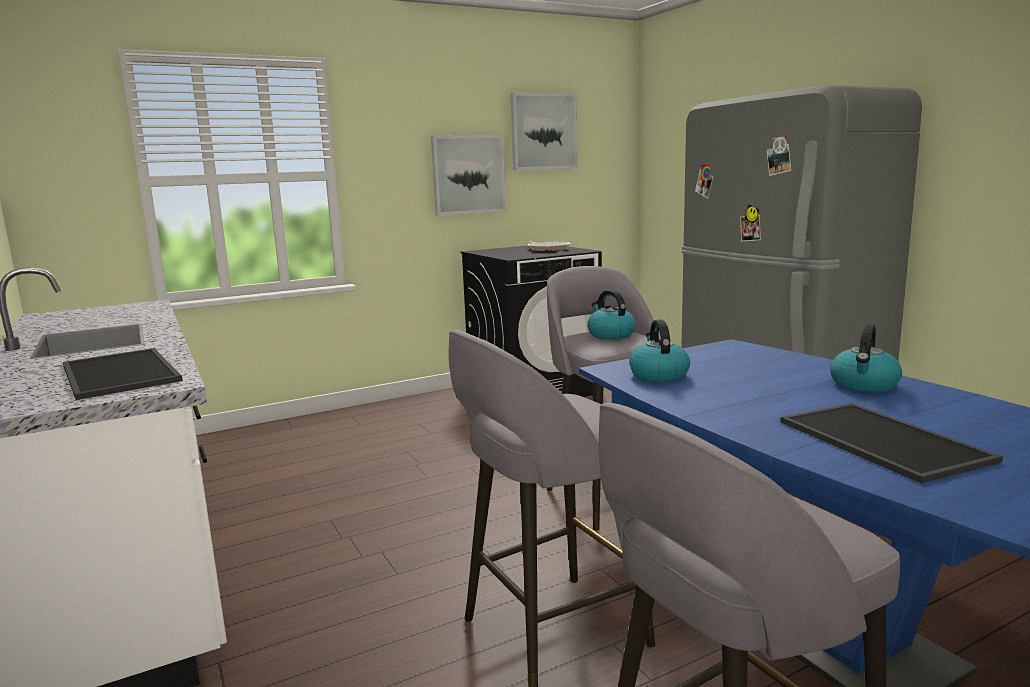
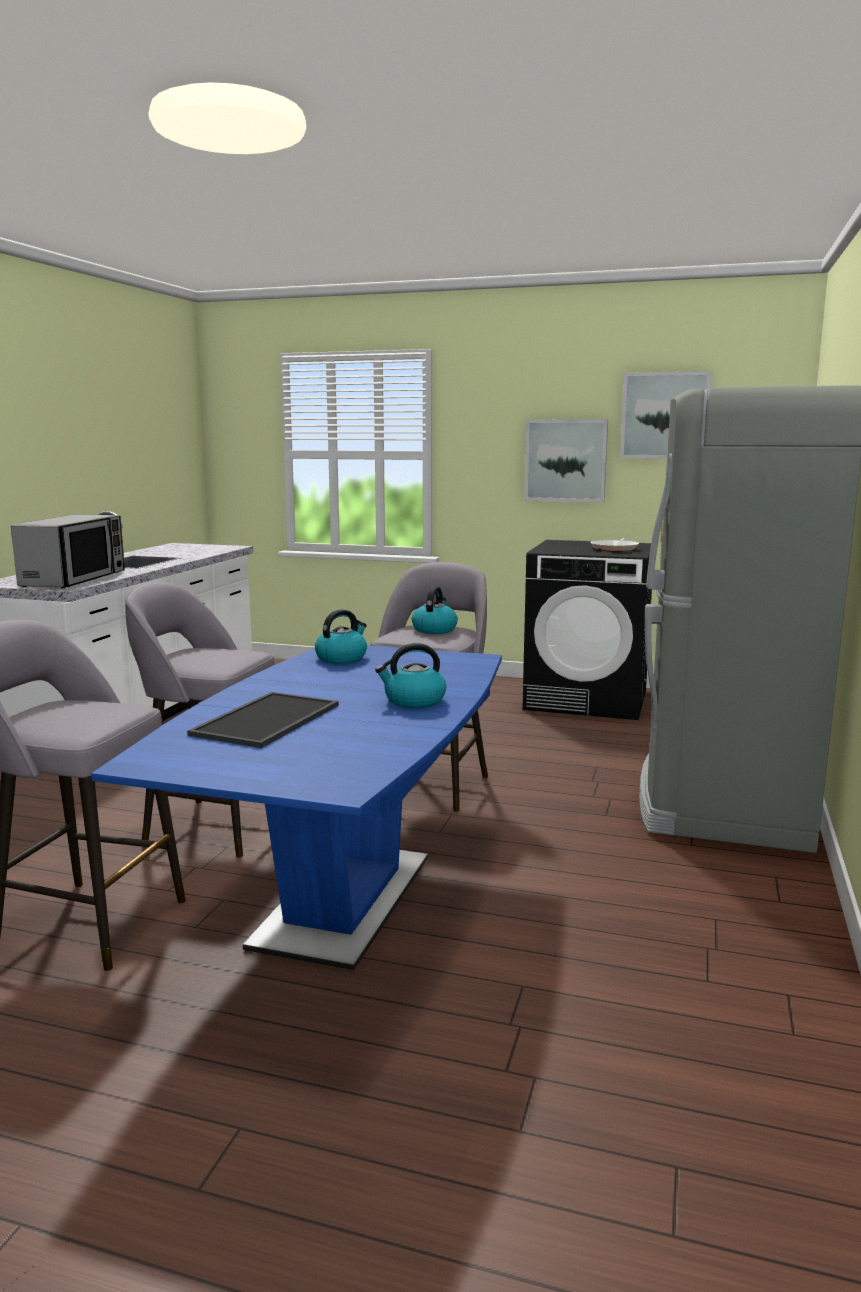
camera: 45 degrees right, 0 degrees up
(117, 373) = (74, 579): tray -> microwave

